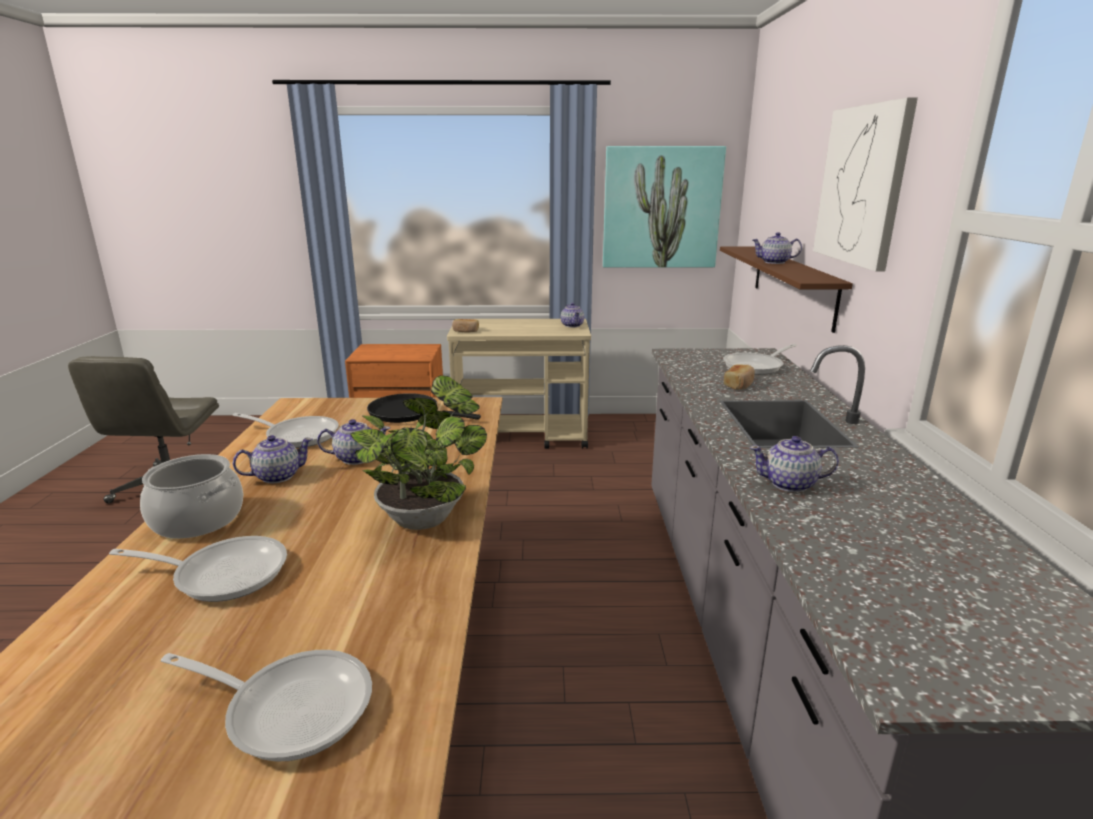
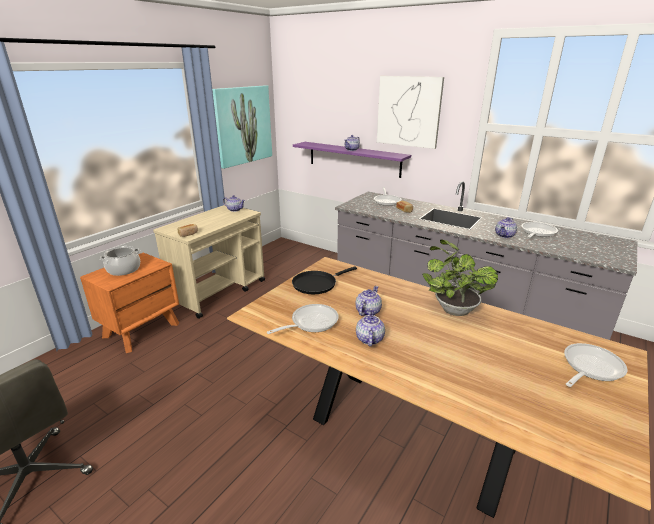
camera: 55 degrees left, 5 degrees up
(197, 520) = (408, 373): cooking pot -> cooking pot (124, 269)
(223, 574) = (478, 371): frying pan -> frying pan (537, 232)
(792, 284) = (353, 159): brown shelf -> purple shelf

